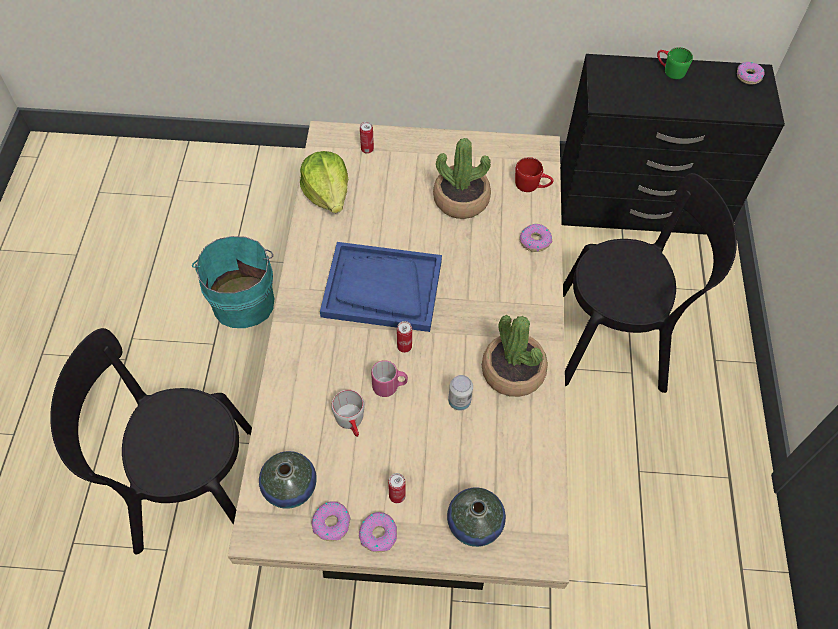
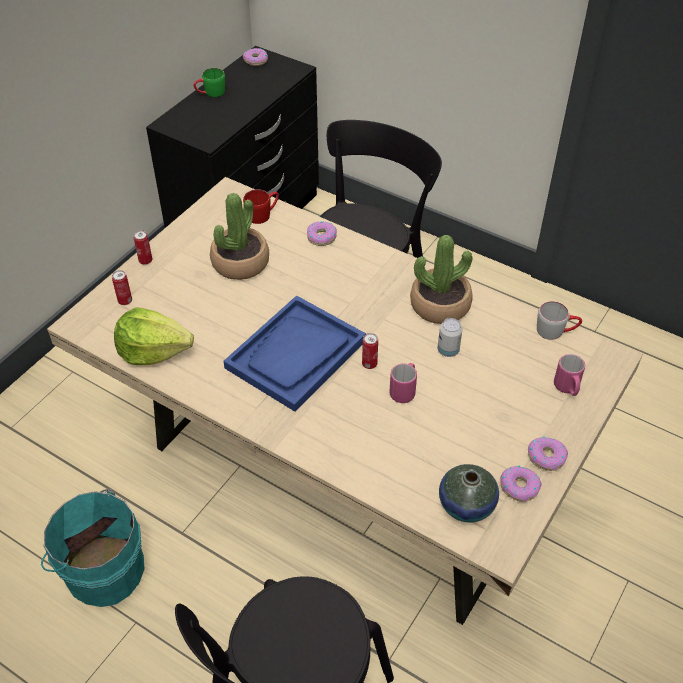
camera: 60 degrees left, 10 degrees down
(351, 422) = (425, 432): grey mug -> grey mug (556, 331)
(397, 496) = (516, 429): can -> can (145, 261)
(474, 524) = (567, 388): vase -> pink mug

